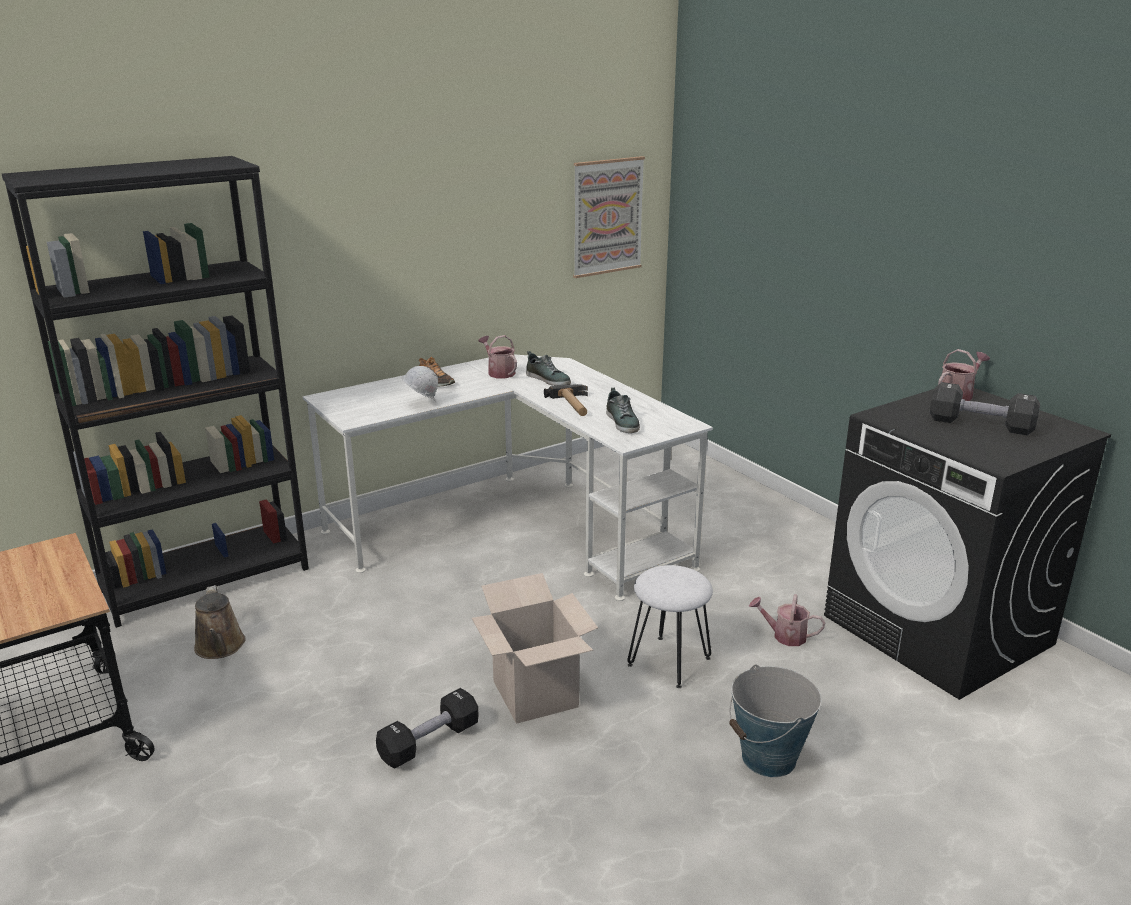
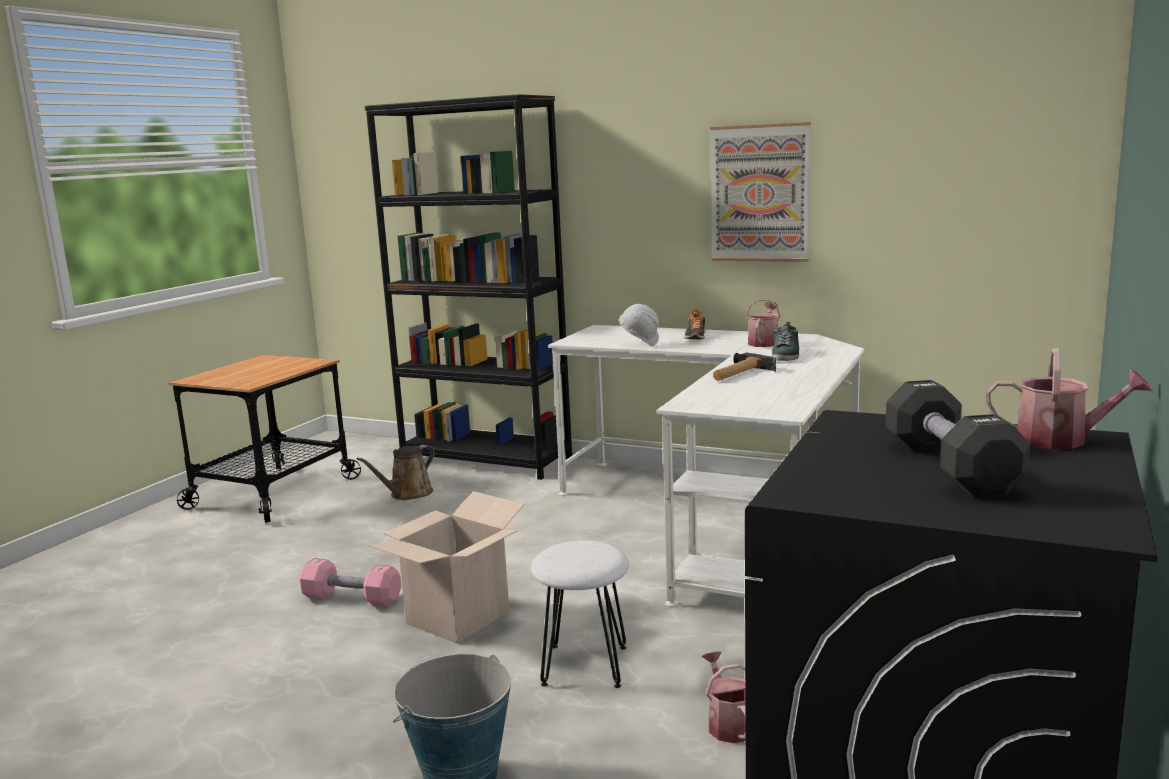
camera: 60 degrees right, 10 degrees down
(429, 742) = (352, 599): black dumbbell -> pink dumbbell
(607, 216) = (992, 185): picture -> picture (760, 193)
(623, 422) = (734, 394): shoe -> none

